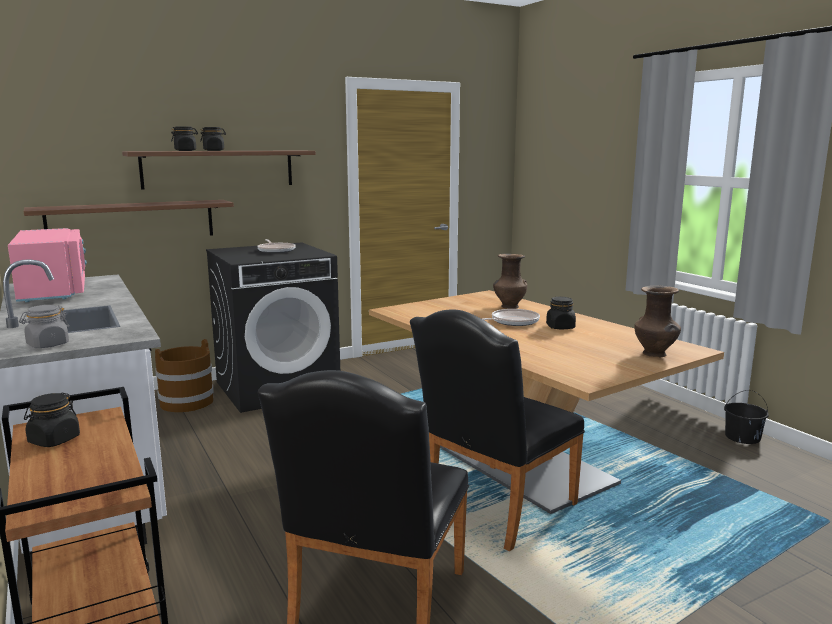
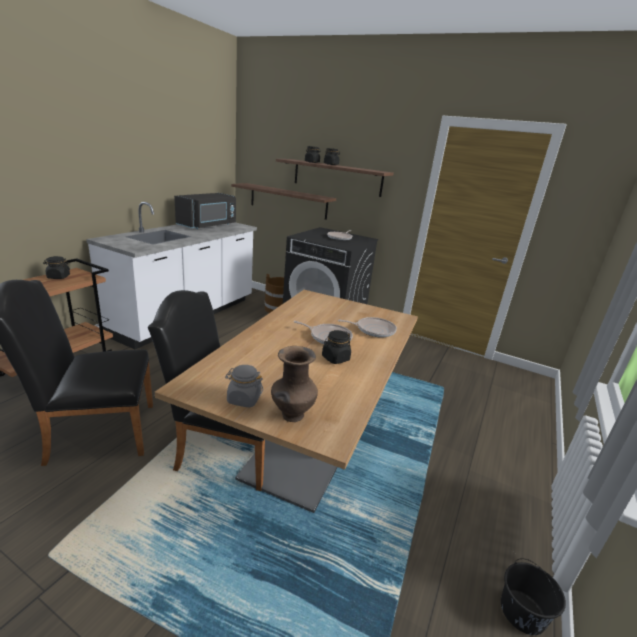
camera: 55 degrees right, 10 degrees up
(47, 345) = (113, 241): grey jar -> grey jar (243, 399)
(55, 291) = (208, 225): pink microwave -> black microwave
(509, 307) = (373, 330): brown vase -> frying pan

